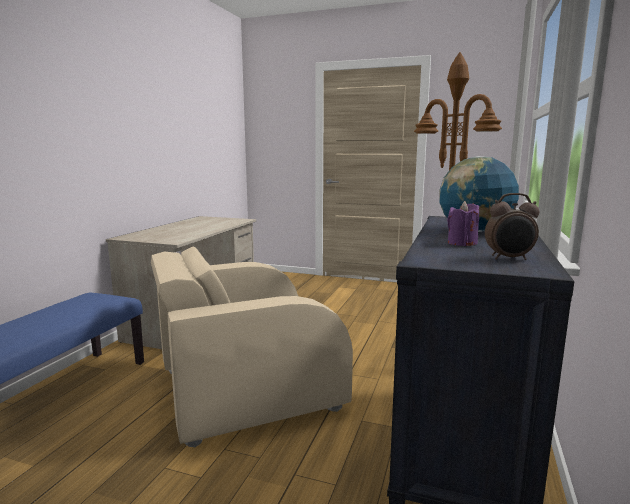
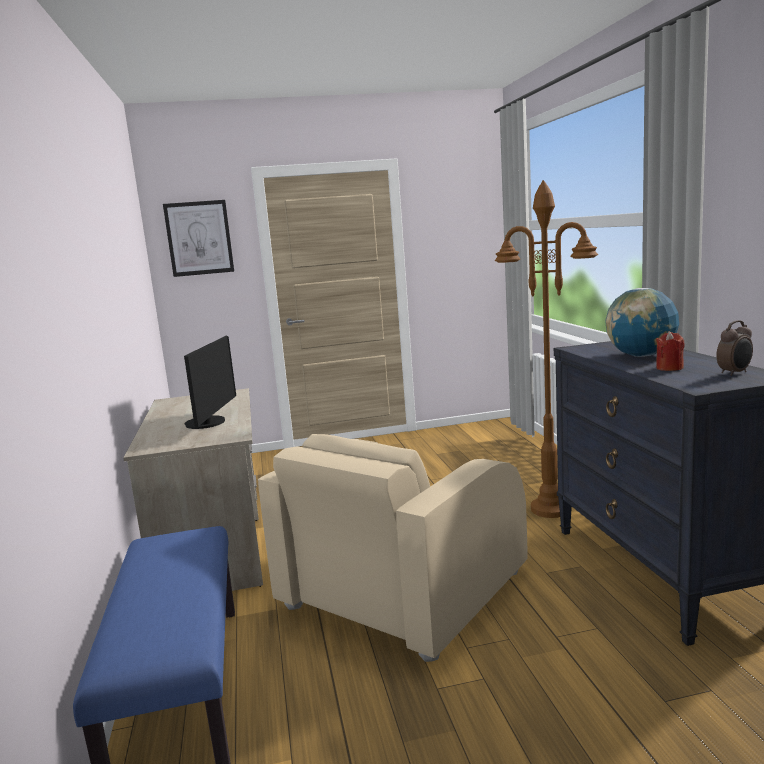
camera: 30 degrees left, 0 degrees up
(186, 232) = (210, 422): none -> monitor
(276, 114) = (199, 238): none -> picture
(462, 243) = (669, 368): purple candle -> red candle

